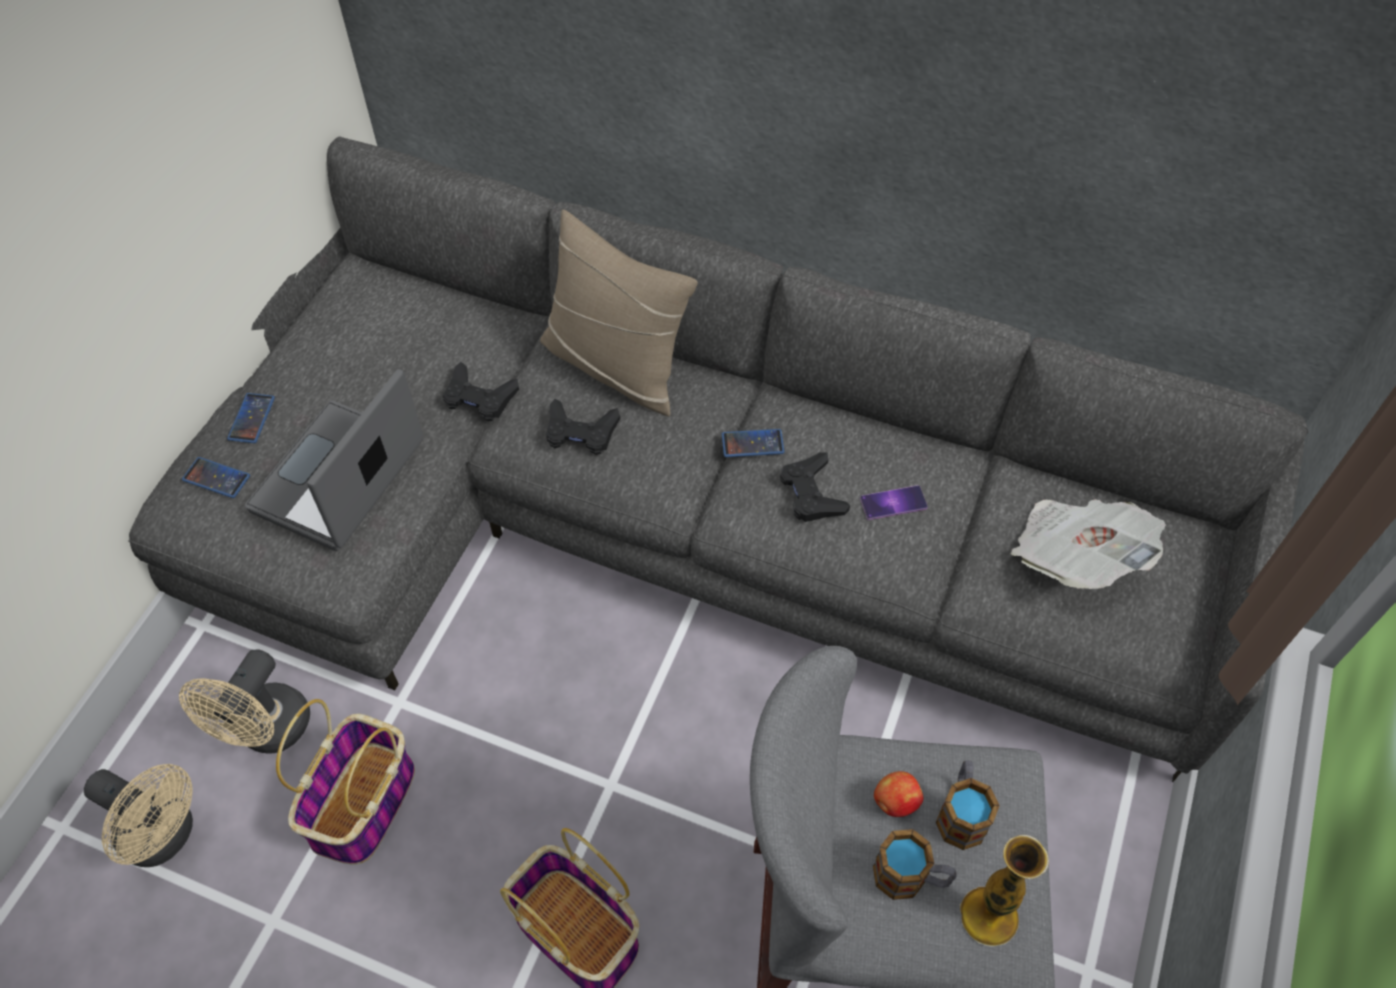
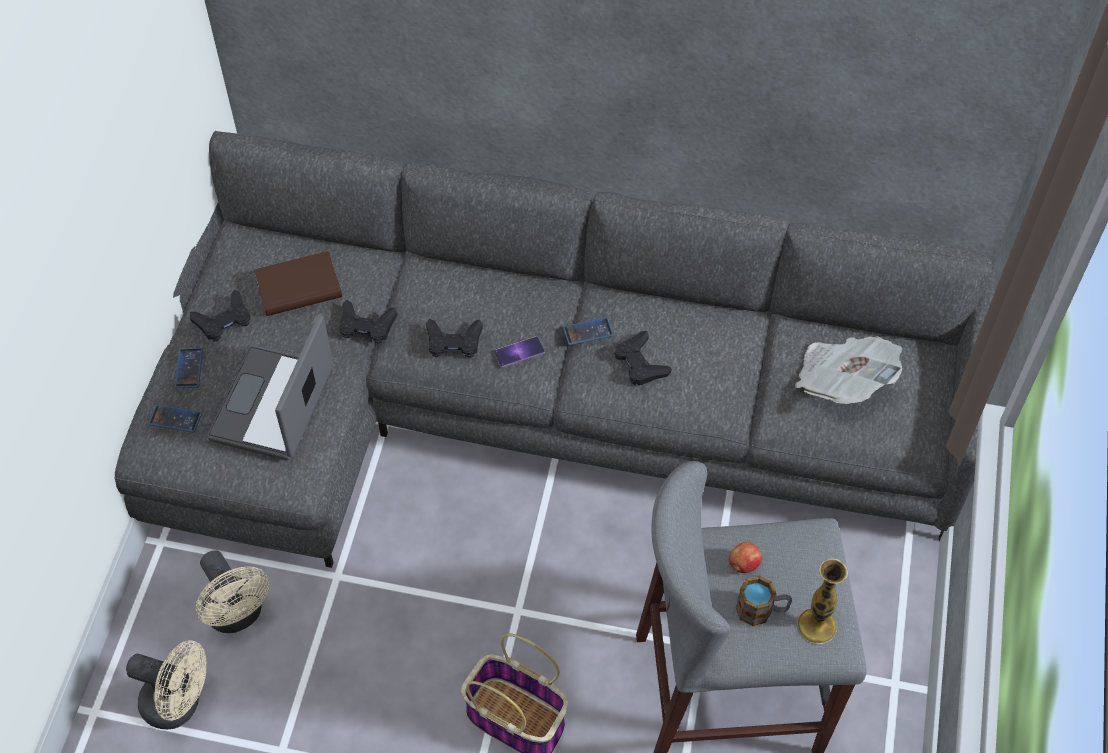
camera: 10 degrees left, 0 degrees up
(267, 732) = (238, 615): beige fan -> beige fan turned 45 degrees counterclockwise
(309, 367) = (223, 320): none -> black game controller
(363, 806) = (329, 657): basket -> none
(409, 340) = (298, 287): none -> brown book
(616, 366) = (469, 285): beige pillow -> none
(893, 503) = (702, 361): phone -> phone (519, 352)
(961, 812) = (788, 564): mug -> none

